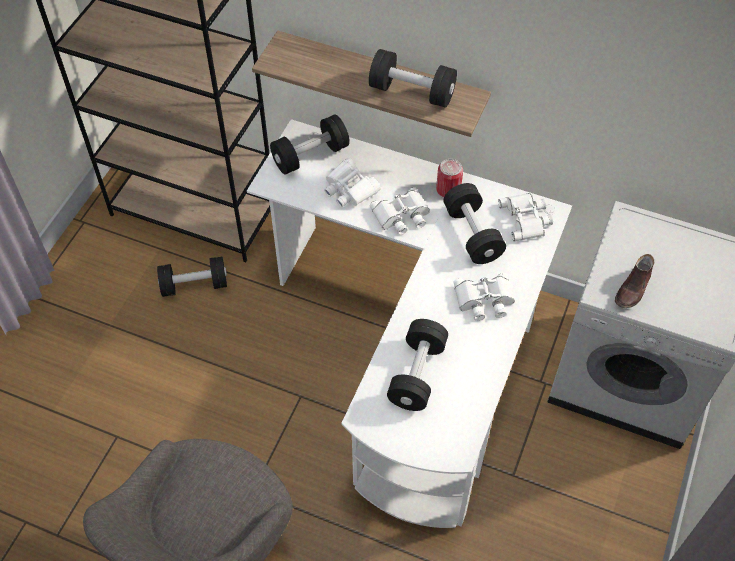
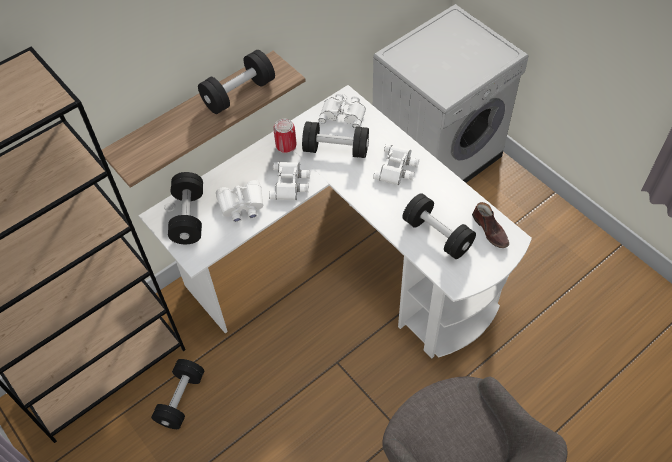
camera: 60 degrees left, 0 degrees up
(633, 288) = (451, 78): brown shoe -> brown shoe (490, 230)

